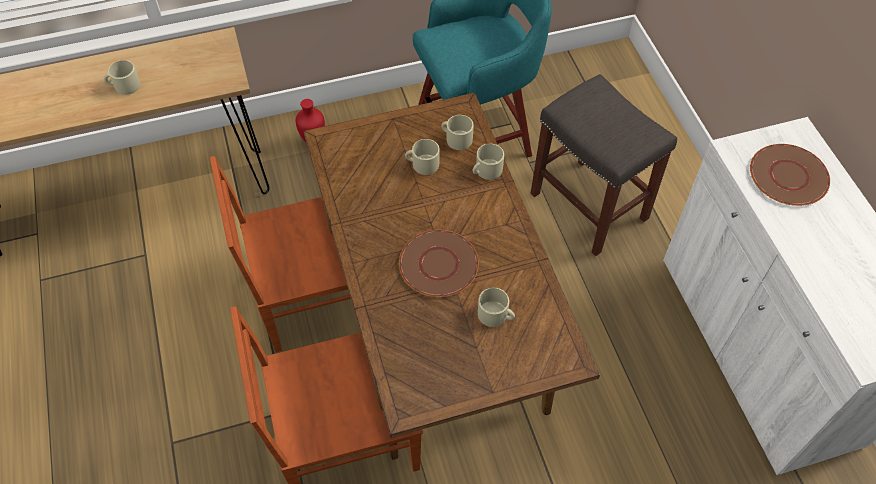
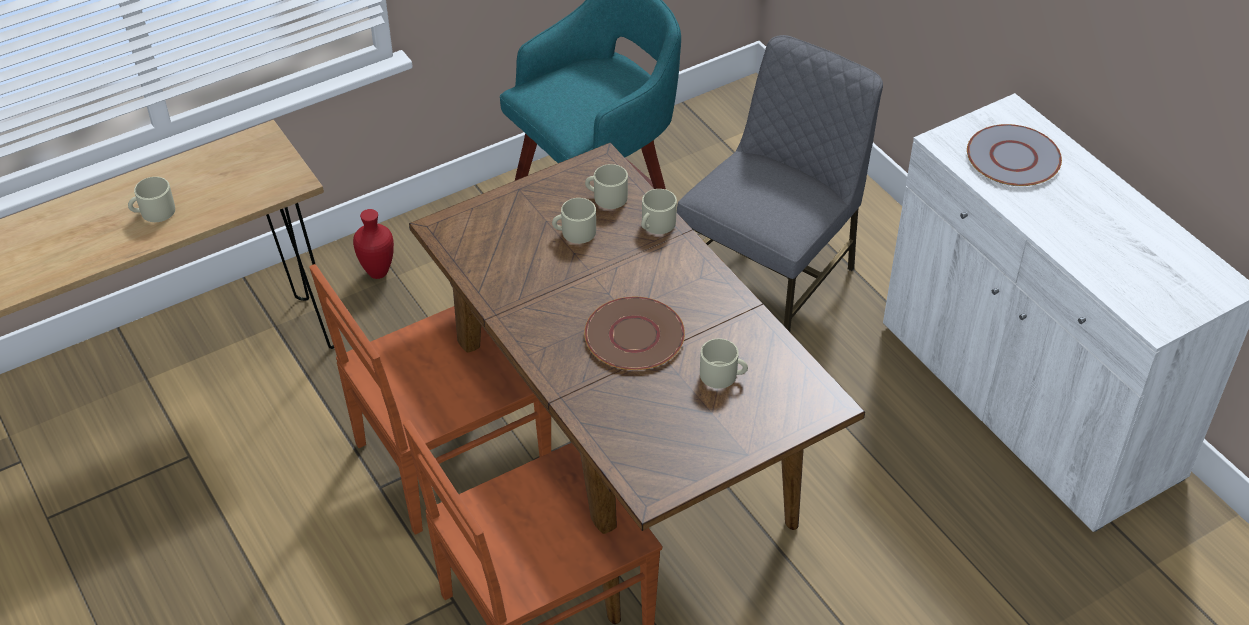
camera: 15 degrees left, 10 degrees down
(590, 206) = (772, 280): grey stool -> grey chair
(788, 175) = (1013, 157): brown plate -> grey plate

